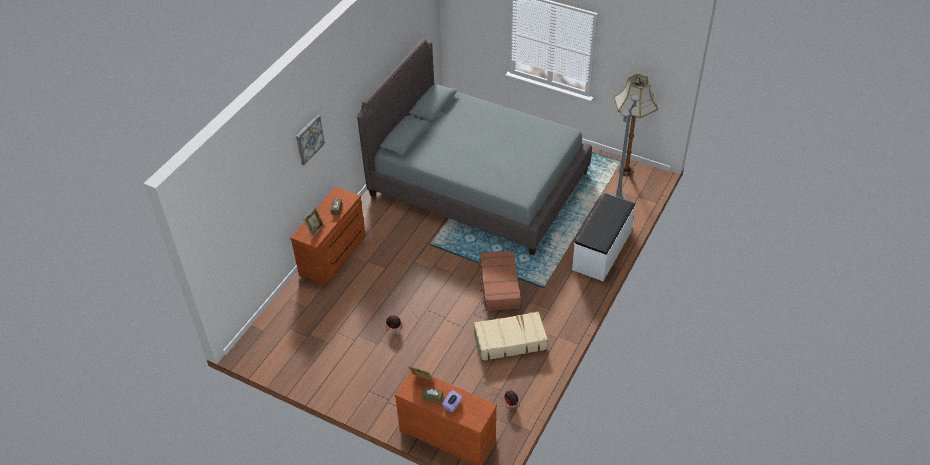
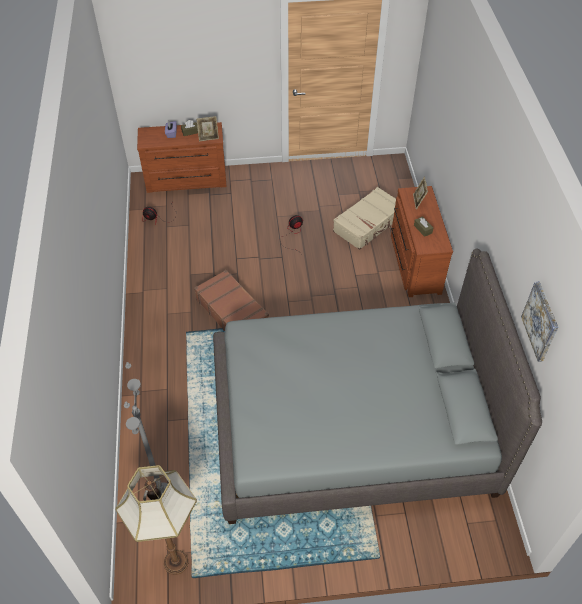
camera: 145 degrees right, 5 degrees up
(309, 139) = (469, 161): picture -> picture (541, 321)
(509, 341) = (185, 267): beige suitcase -> beige suitcase (368, 224)
(602, 250) = (146, 409): white bench -> none

